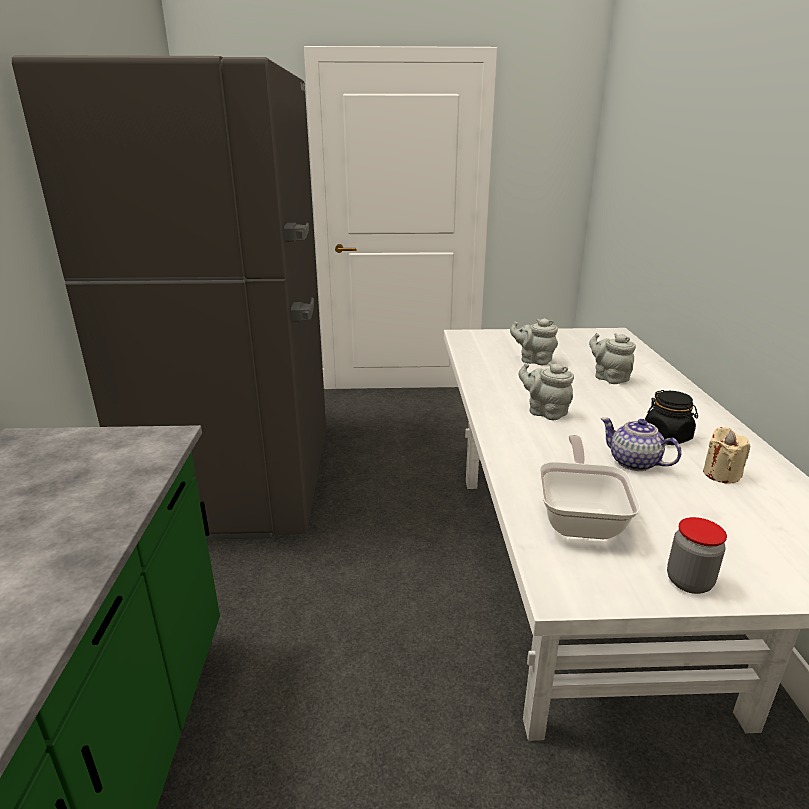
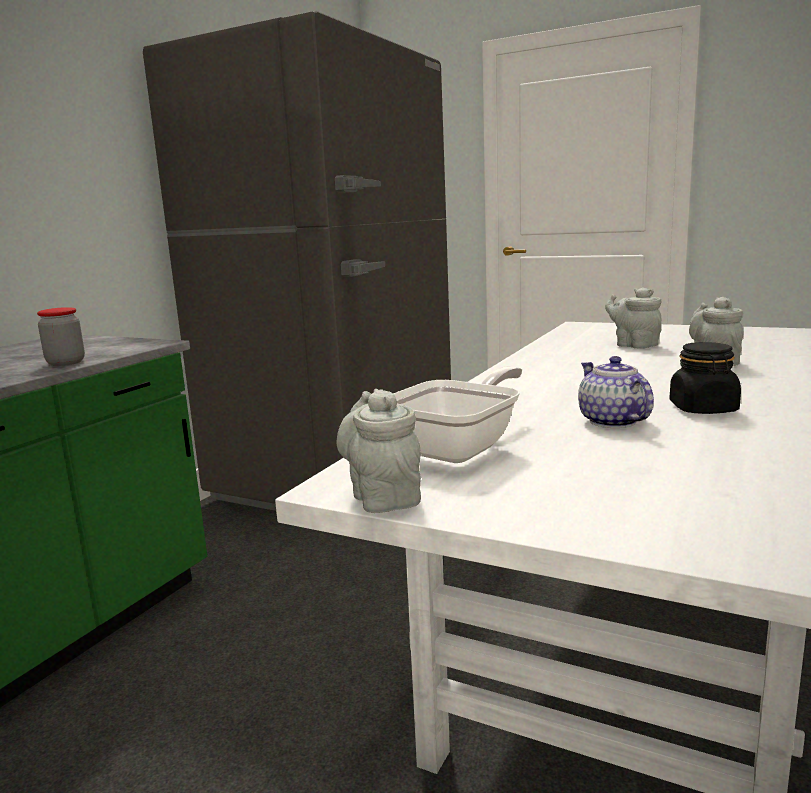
camera: 30 degrees right, 10 degrees down
(545, 412) = (570, 378): grey teapot -> grey teapot (383, 496)
(689, 582) = (497, 508): jar -> jar (66, 363)
(721, 474) = (724, 443): beige candle -> none

